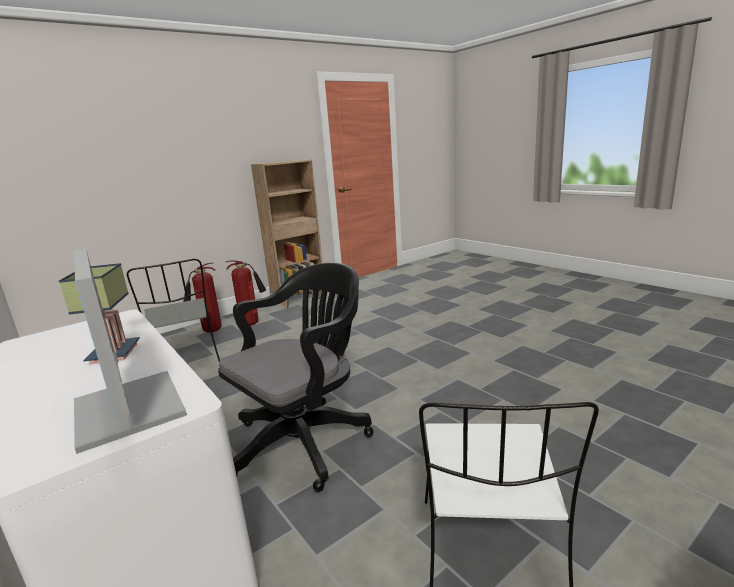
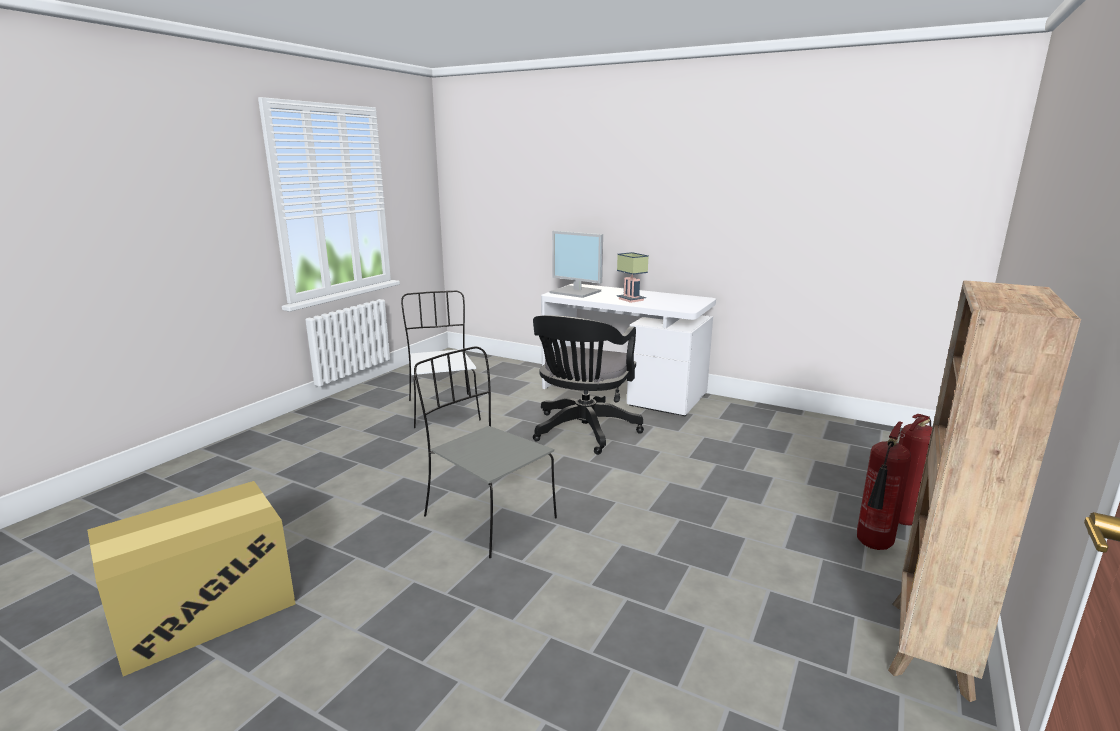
camera: 155 degrees right, 0 degrees up
(187, 363) = (812, 469): grey chair -> grey chair (487, 516)
(624, 339) = (205, 609): none -> cardboard box

